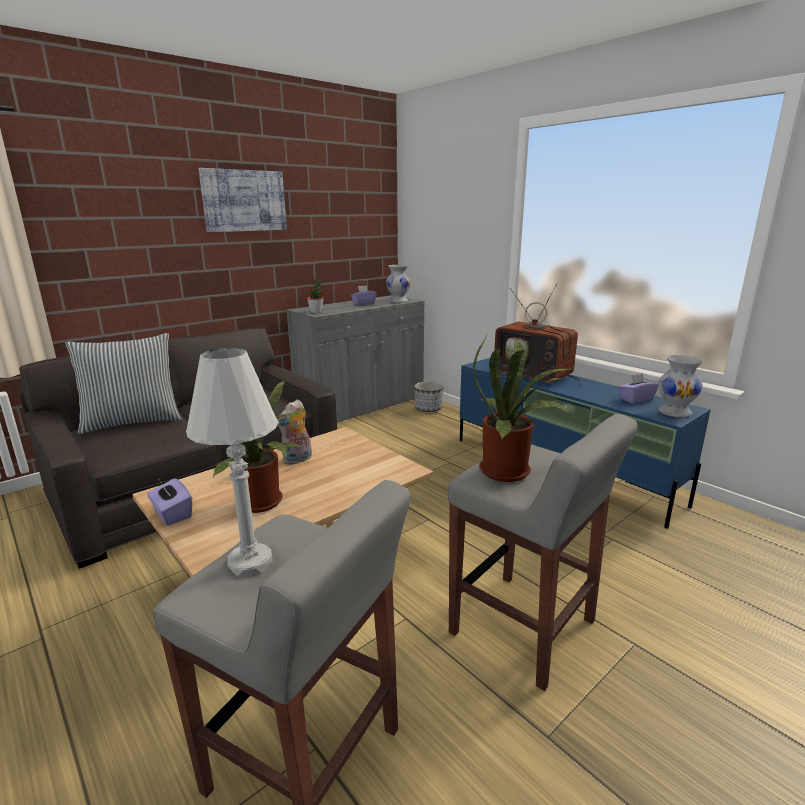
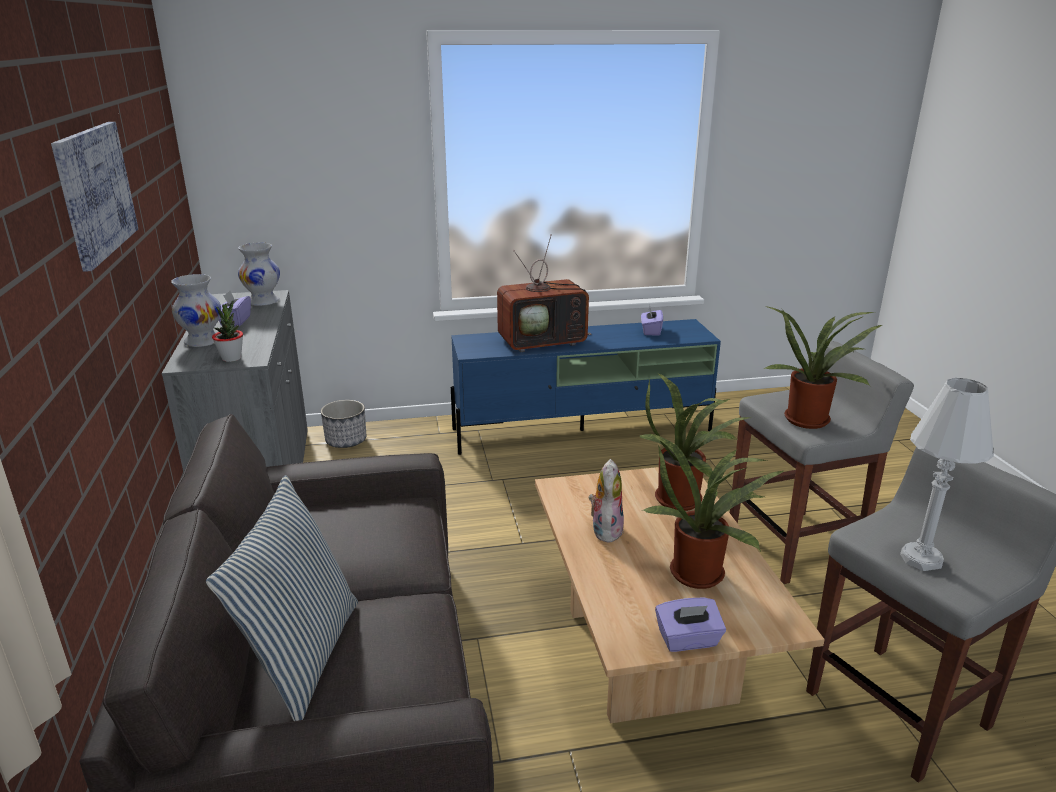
camera: 60 degrees left, 5 degrees up
(297, 460) = (605, 529): plush toy -> plush toy turned 150 degrees counterclockwise
(367, 478) = (683, 499): none -> potted plant
(674, 413) = (691, 331): white vase -> white vase (202, 342)

